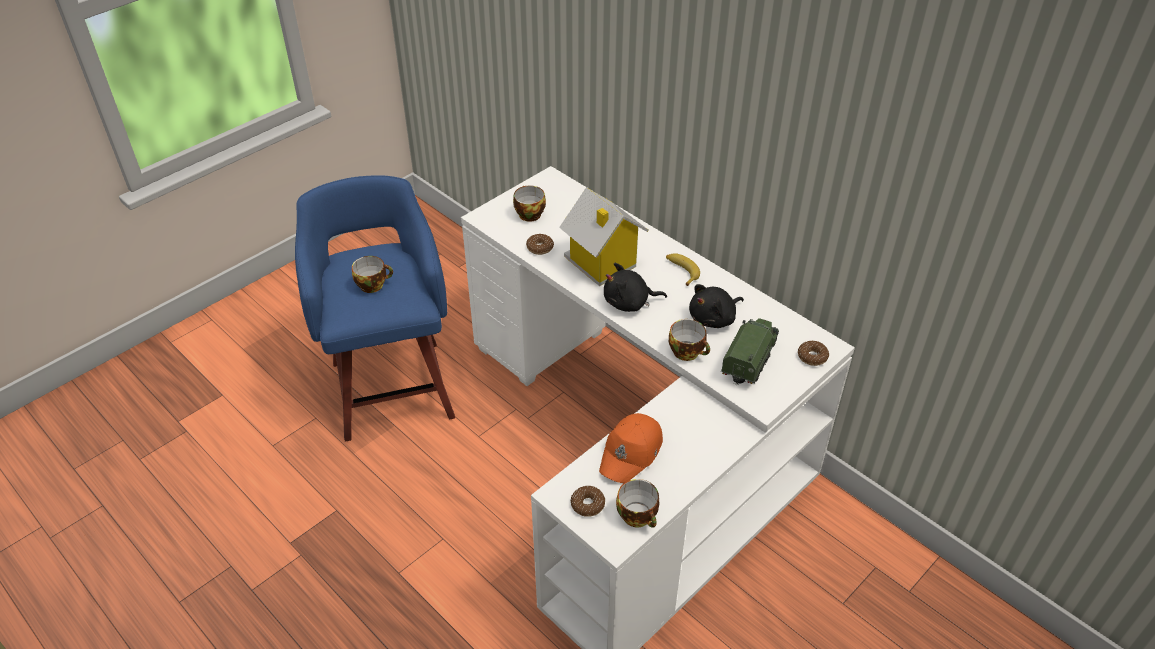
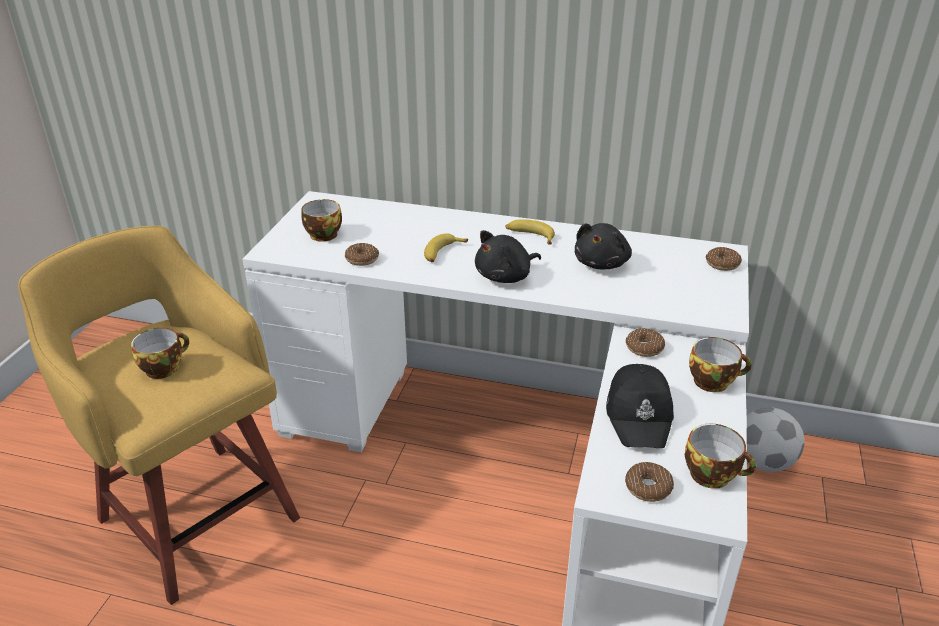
camera: 30 degrees left, 10 degrees down
(392, 385) = (196, 514): blue stool -> yellow stool
(601, 263) = (442, 253): toy house -> banana
(631, 453) = (639, 415): orange cap -> black cap
(686, 403) = (644, 348): none -> donut
(688, 352) = (608, 298): cup -> cup (713, 381)
(750, 358) = (670, 284): toy truck -> none
(835, 532) = (763, 462): none -> football

